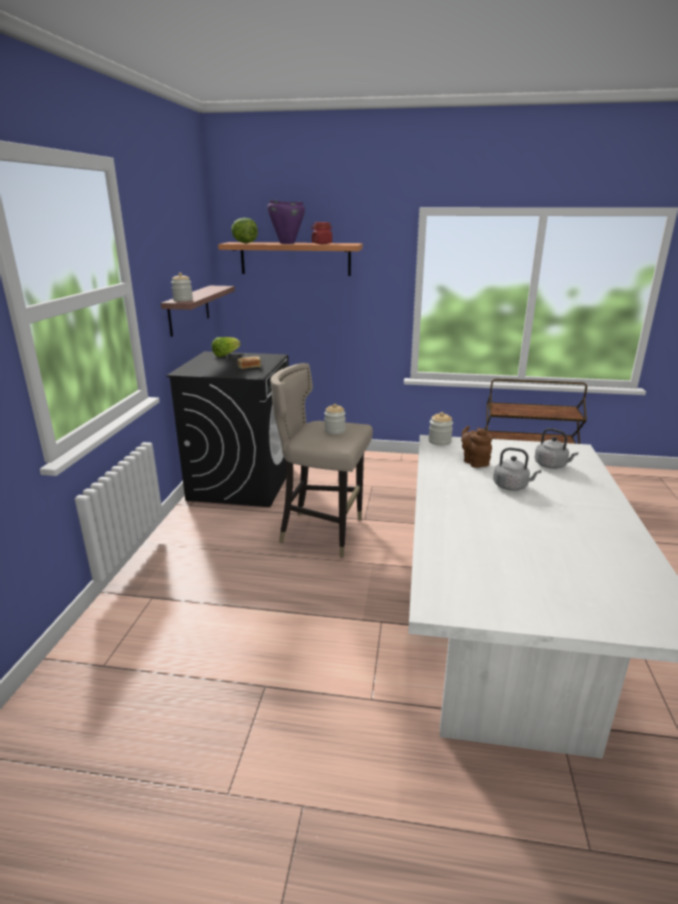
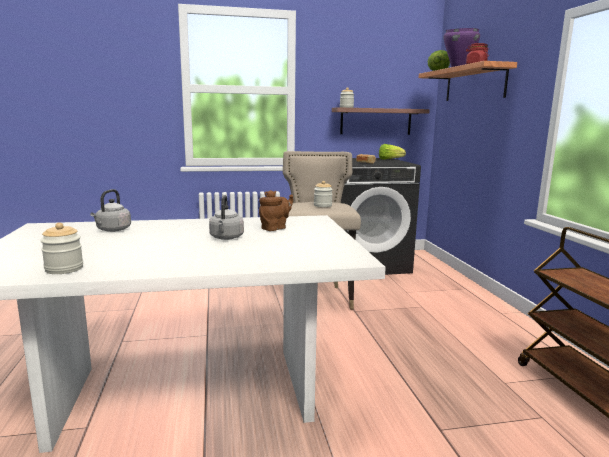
camera: 70 degrees right, 10 degrees down
(439, 441) = (316, 219): jar -> jar (64, 269)
(552, 465) = (291, 249): grey kettle -> grey kettle (112, 230)

